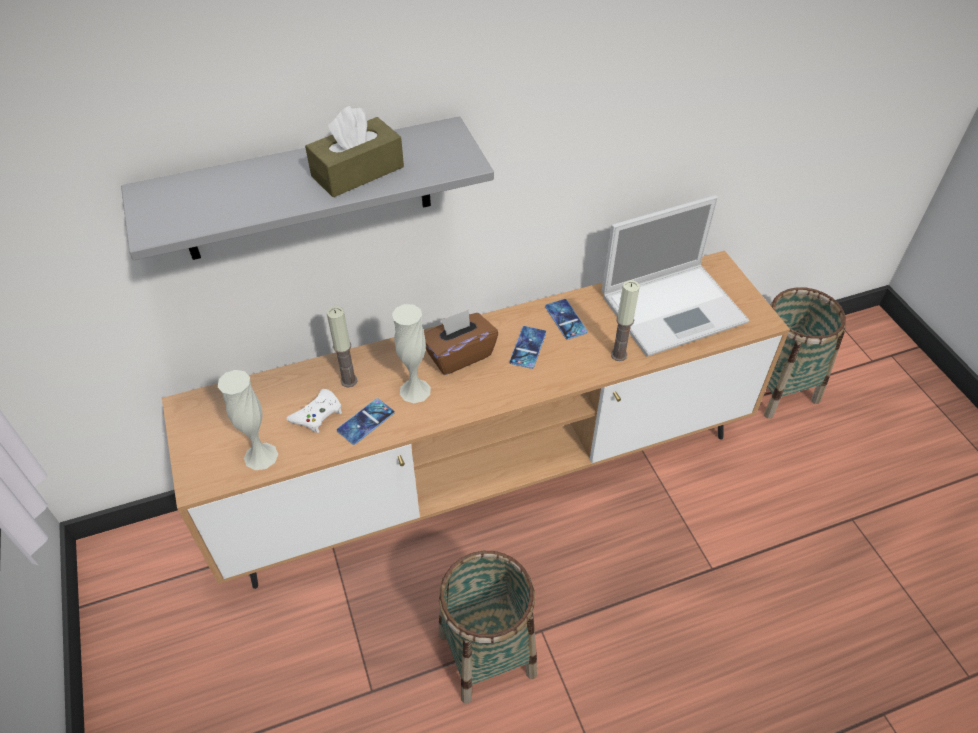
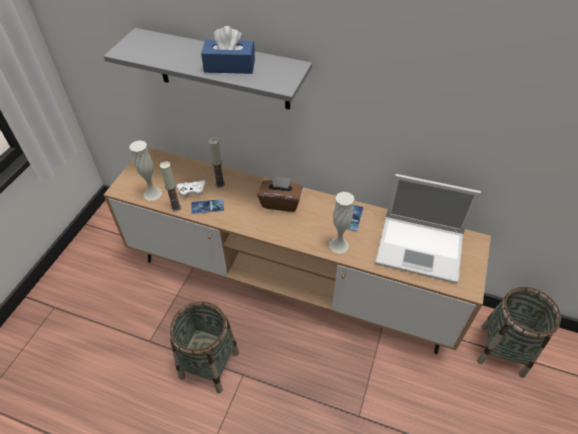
camera: 40 degrees right, 0 degrees up
(357, 171) = (229, 66): brown tissue box -> blue tissue box
(415, 390) = (242, 206): white vase -> white vase (339, 245)
(528, 347) = (317, 219): phone -> none
(619, 355) = (360, 253): candle -> candle (176, 207)

